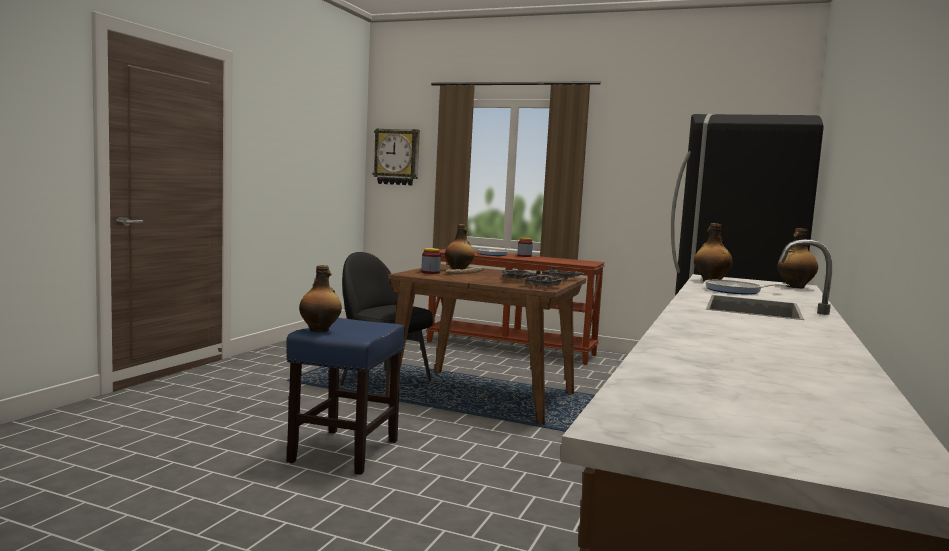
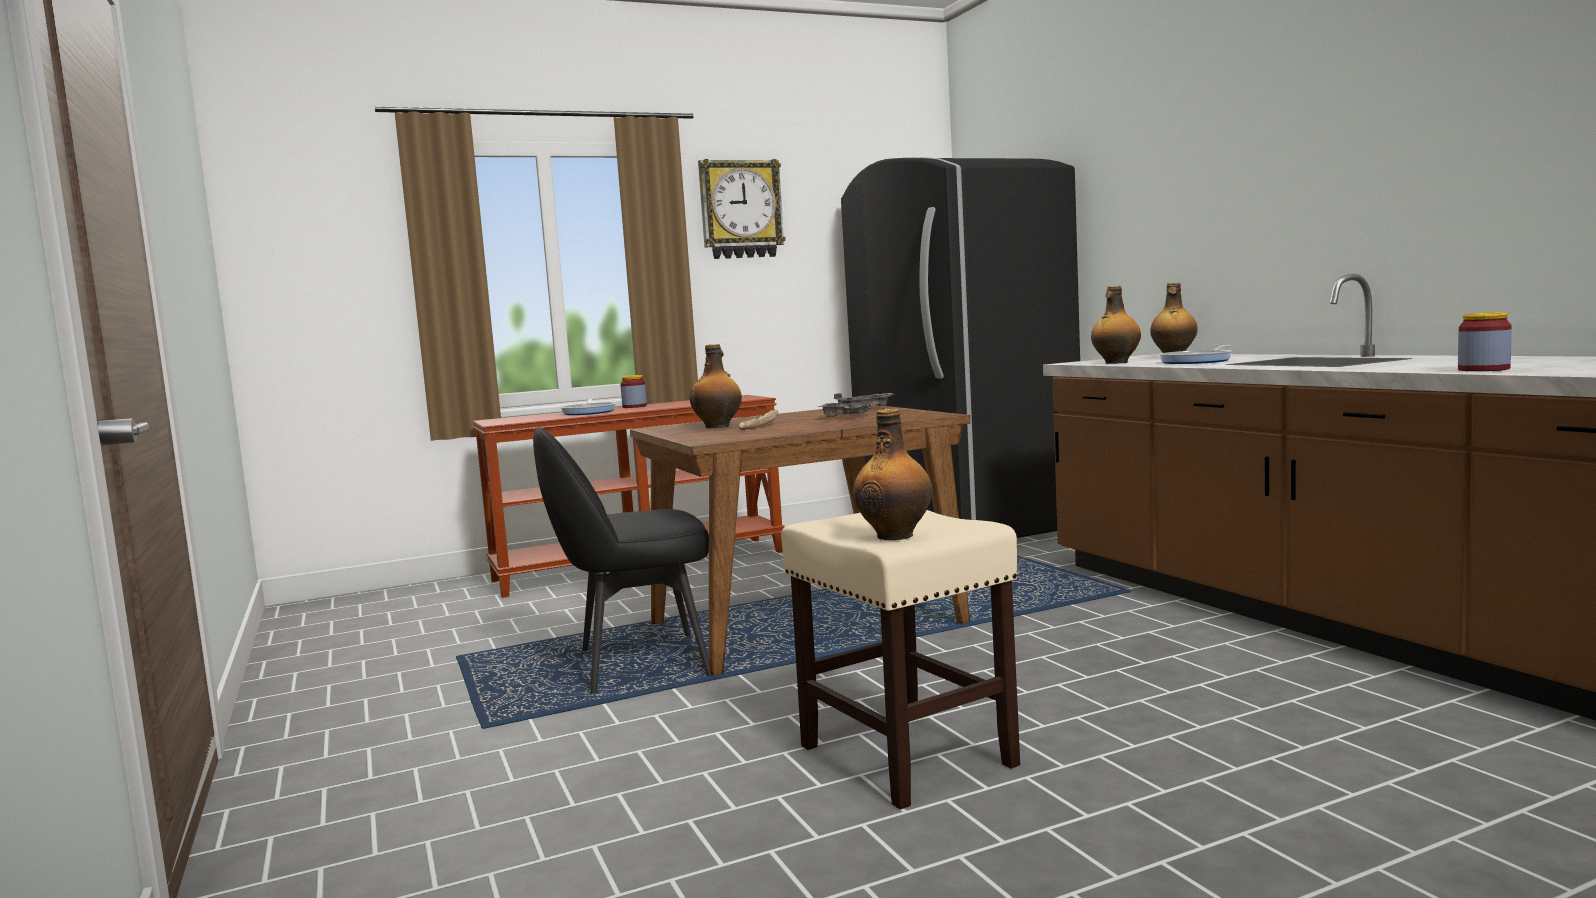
camera: 45 degrees left, 0 degrees up
(345, 450) = (904, 755): blue stool -> beige stool
(397, 157) = (301, 259): wall clock -> wall clock (740, 209)
(430, 272) = (716, 434): jar -> jar (1483, 369)
(543, 286) = (918, 414): grey tray -> none

